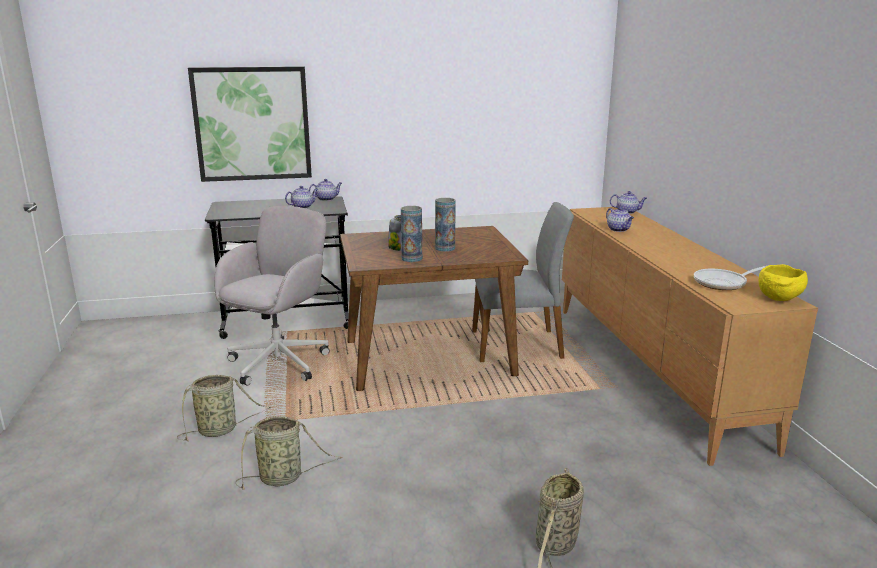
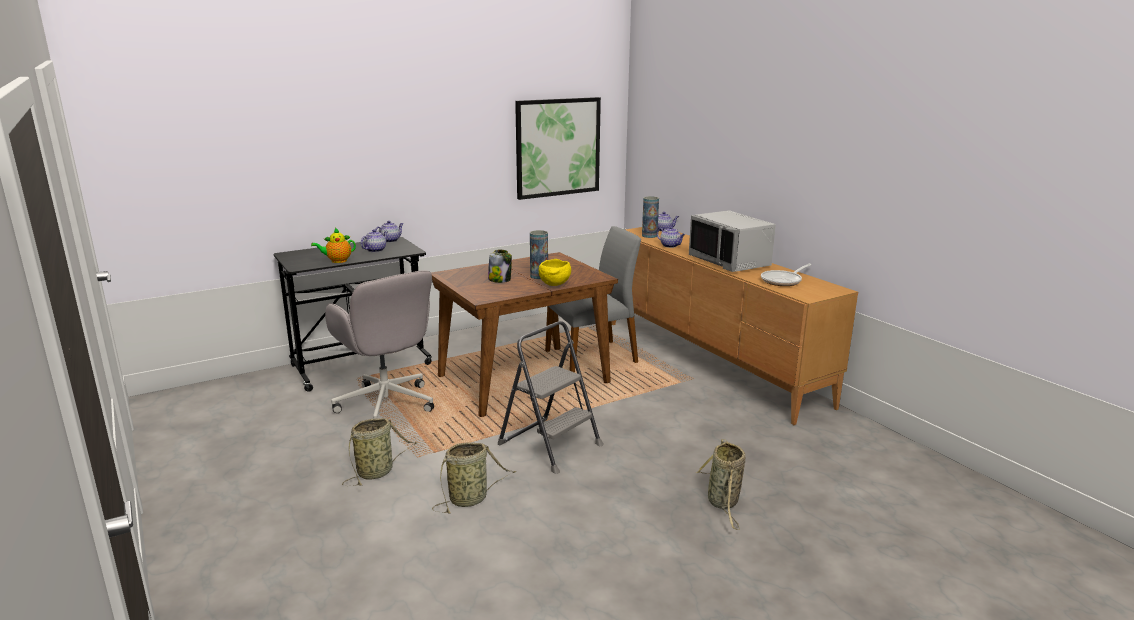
camera: 20 degrees left, 0 degrees up
(252, 124) = (311, 171): picture -> picture (558, 147)
(257, 213) = (337, 261): none -> teapot
(279, 363) = (386, 405): grey office chair -> grey office chair turned 135 degrees clockwise
(404, 432) = (547, 443): none -> grey step ladder
(412, 258) = (519, 288): vase -> vase (649, 236)
(675, 254) = (730, 262): none -> grey microwave
(779, 299) = (829, 288): yellow bowl -> yellow bowl (555, 285)

